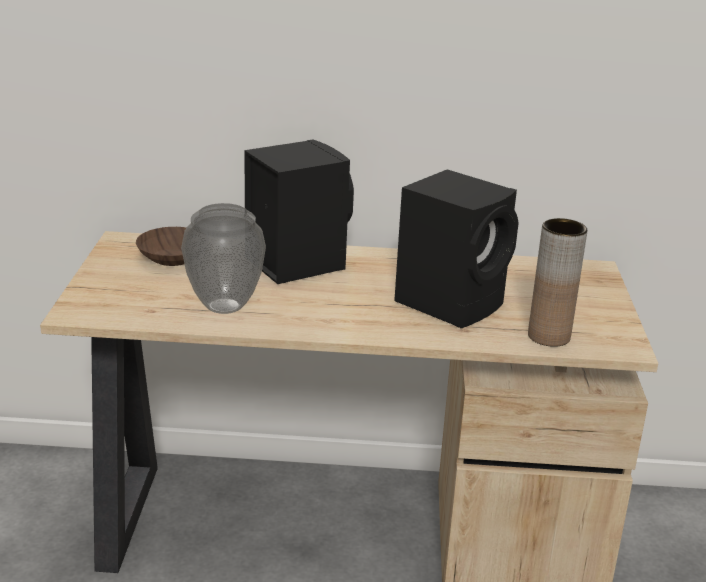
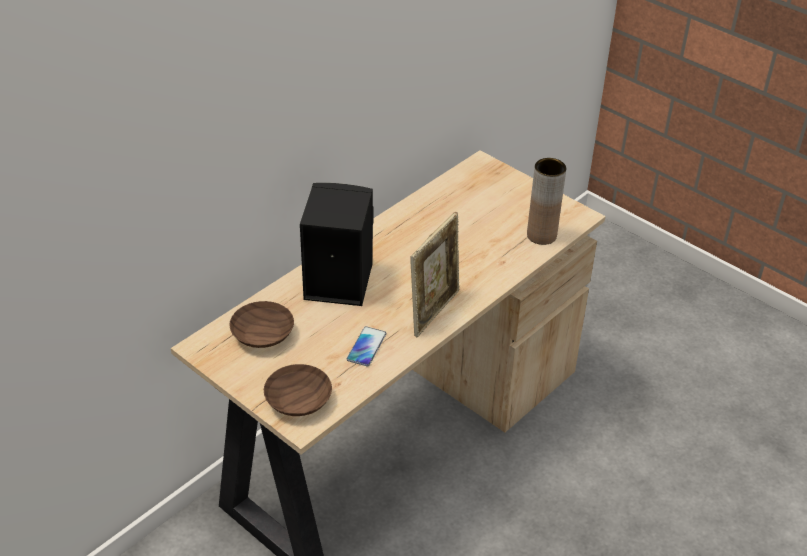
camera: 50 degrees left, 15 degrees up
(103, 301) = (297, 401): none -> brown bowl
(223, 306) = (366, 347): vase -> phone
(327, 321) = (434, 311): none -> picture frame
(452, 302) = (464, 246): black speaker -> none

